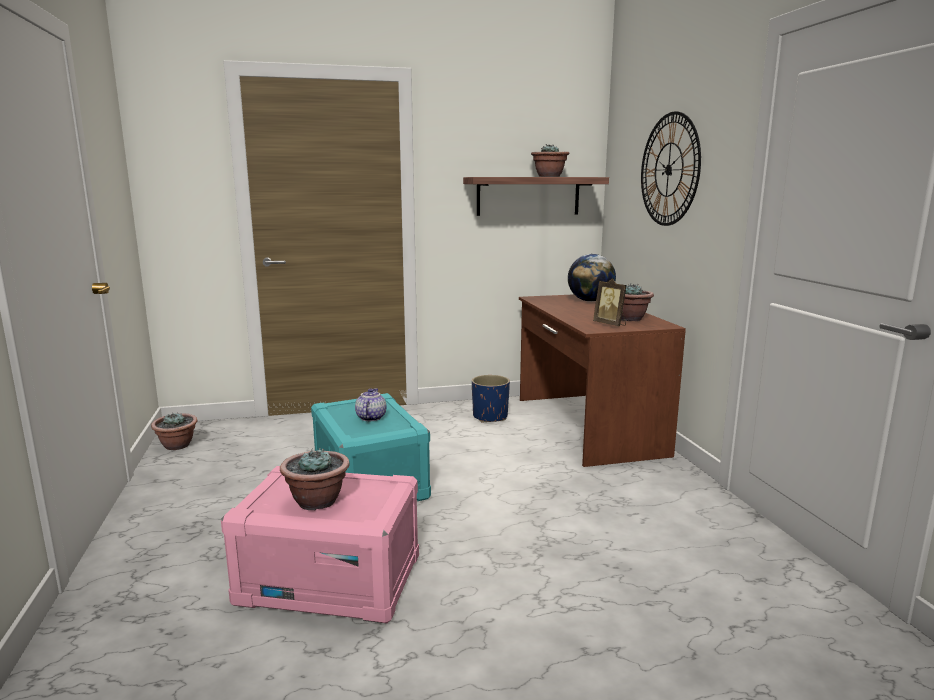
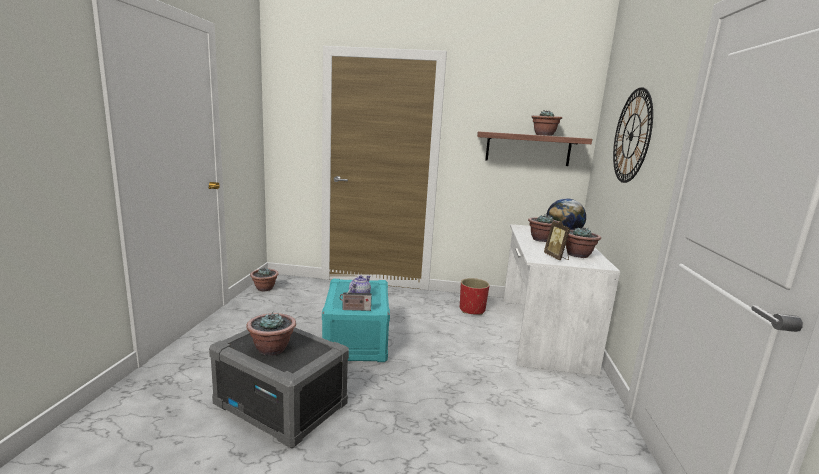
camera: 20 degrees right, 0 degrees up
(331, 580) = (282, 404): pink storage box -> grey storage box
(382, 434) = (355, 309): none -> radio
(489, 417) = (472, 310): blue planter -> red planter
(574, 309) = (541, 240): none -> potted plant
(586, 425) = (541, 332): brown desk -> white desk

